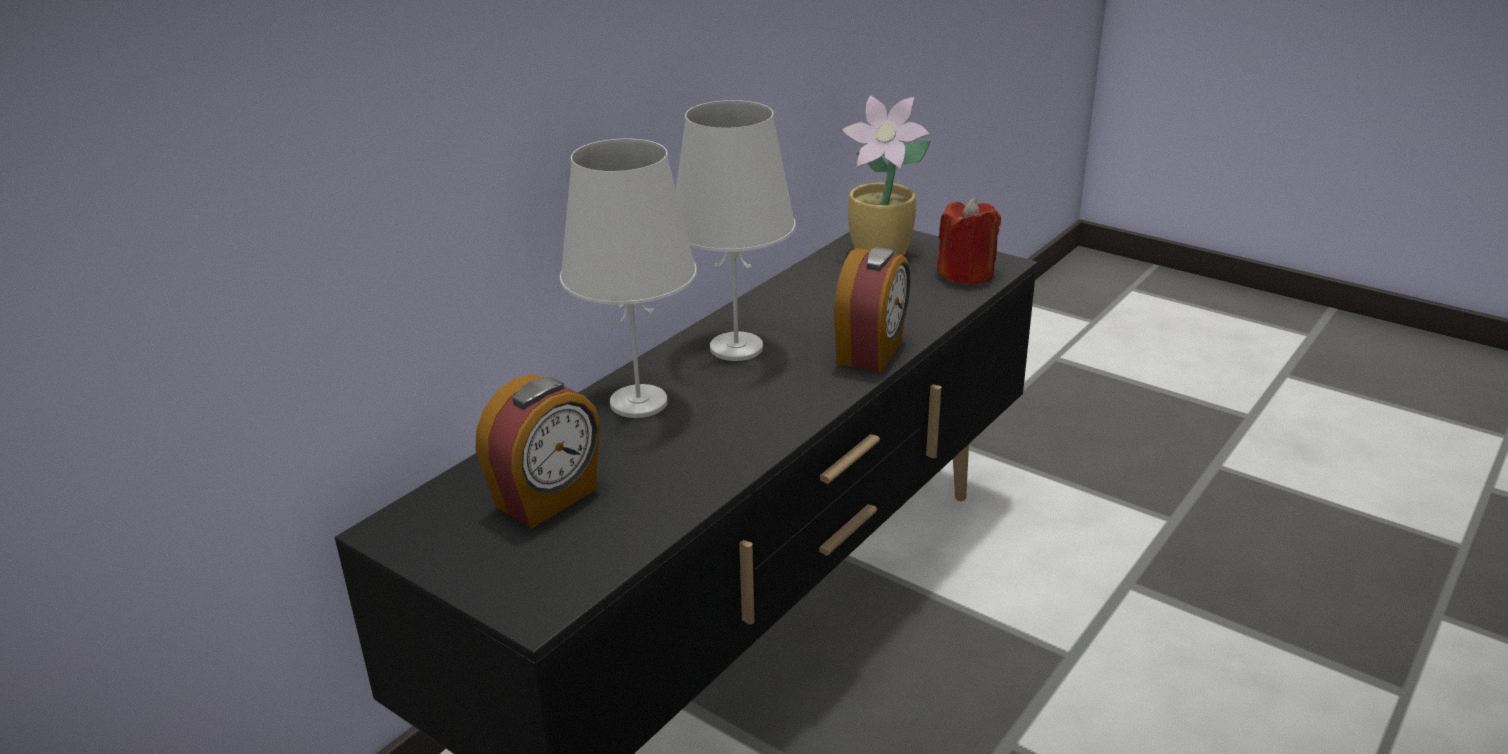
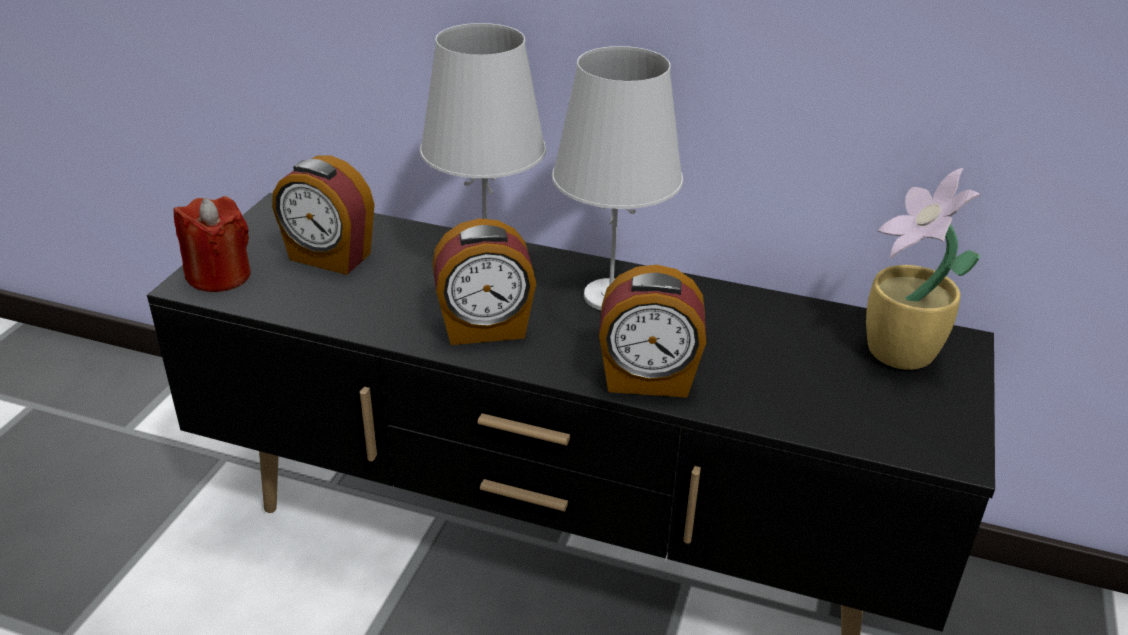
camera: 70 degrees right, 5 degrees up
(753, 417) = (485, 329): none -> alarm clock
(966, 273) = (899, 427): red candle -> red candle (219, 276)

